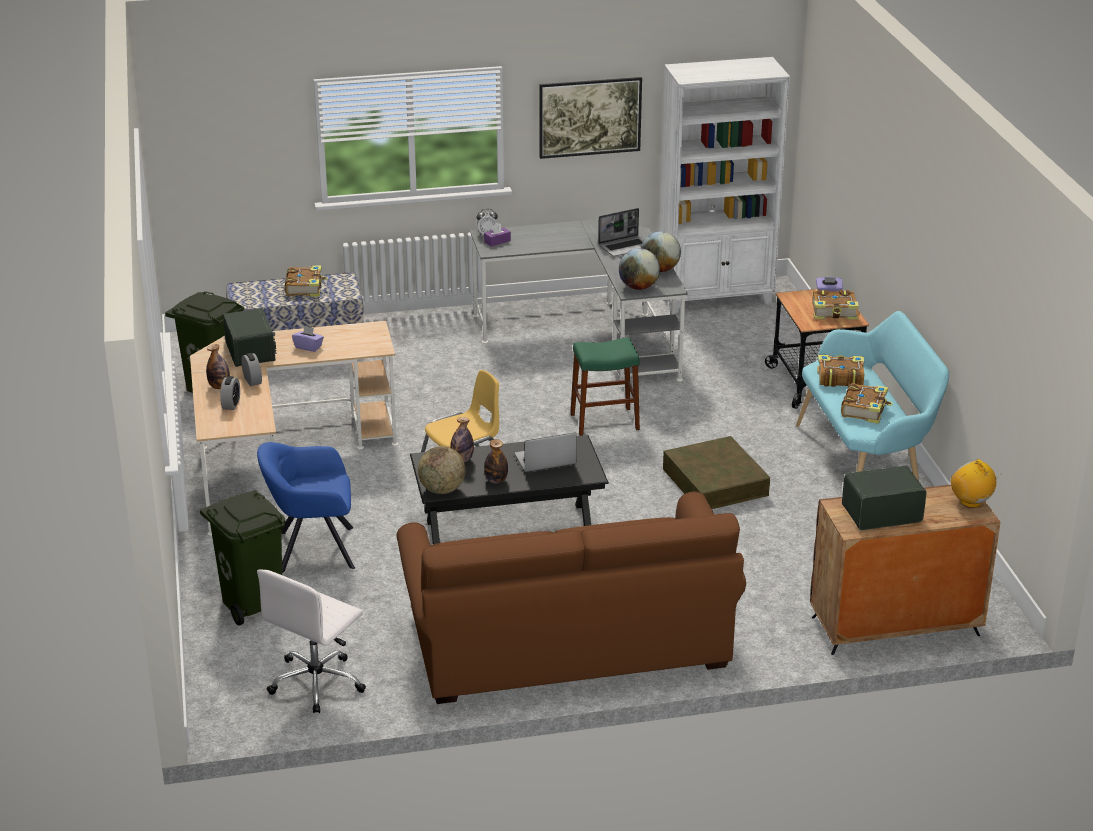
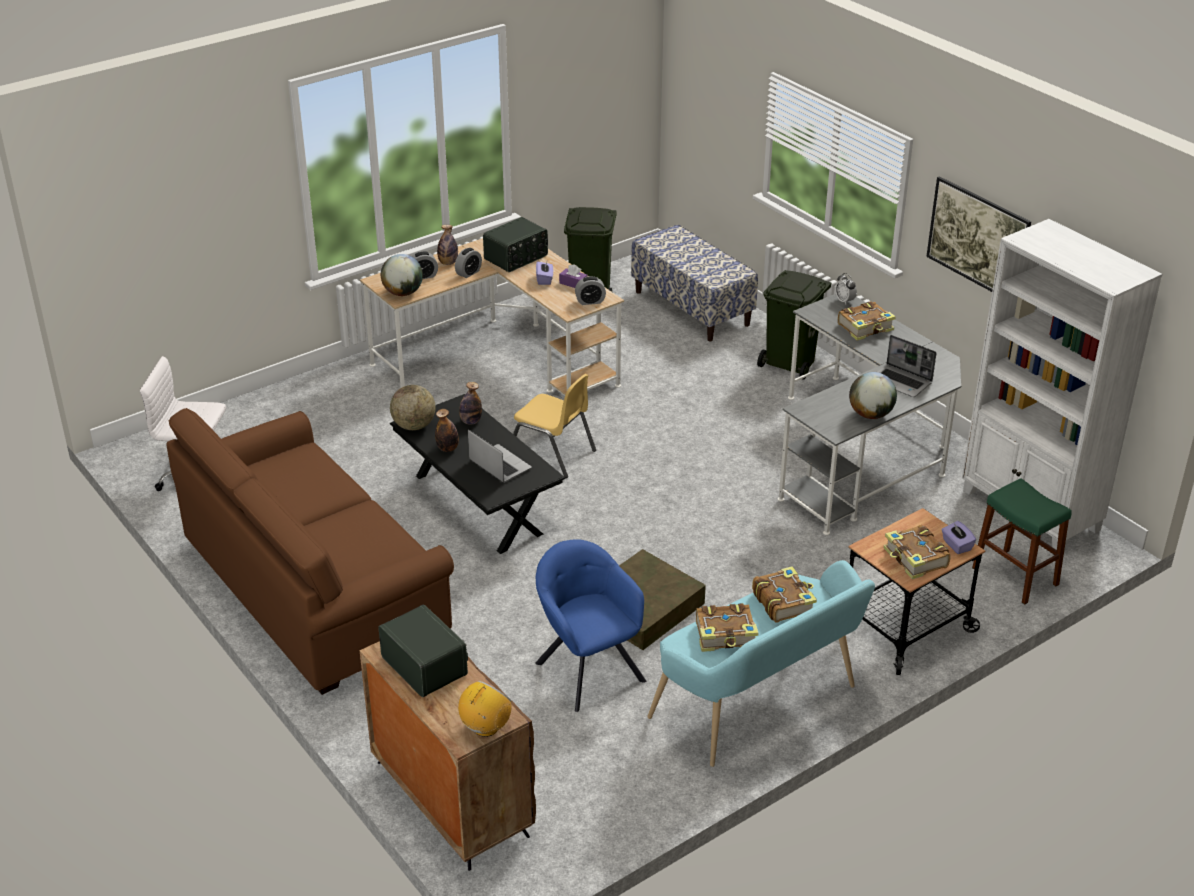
camera: 65 degrees right, 5 degrees up
(253, 602) = (289, 414): green trash can -> green trash can (791, 363)
(305, 288) = (704, 259): book -> book (866, 328)
(312, 550) = (378, 417): blue armchair -> blue armchair (587, 669)
(372, 335) = (590, 301): none -> alarm clock
(497, 241) = (835, 310): purple tissue box -> purple tissue box (573, 283)
(604, 422) = (702, 508): green stool -> green stool (1015, 576)
(638, 287) = (818, 412): globe -> globe (403, 293)

